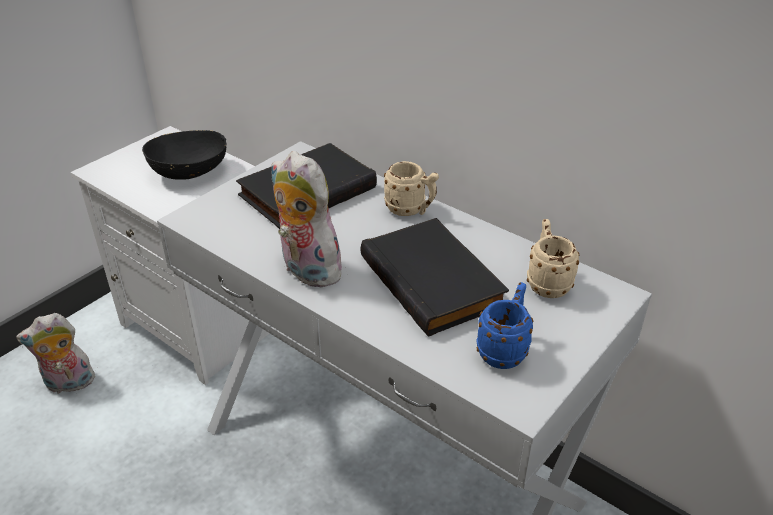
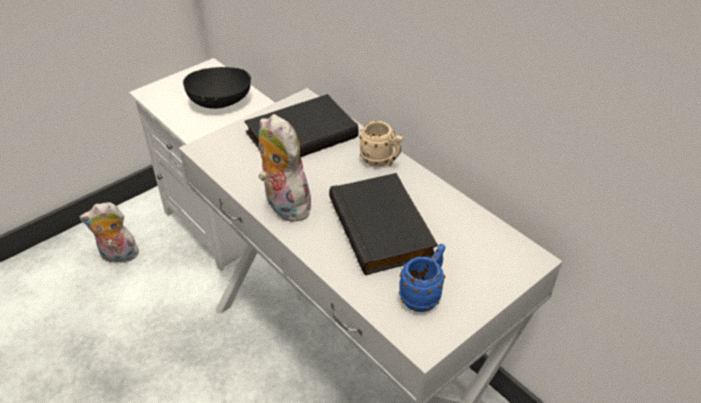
camera: 10 degrees right, 5 degrees up
(546, 282) = (475, 240): beige mug -> none

